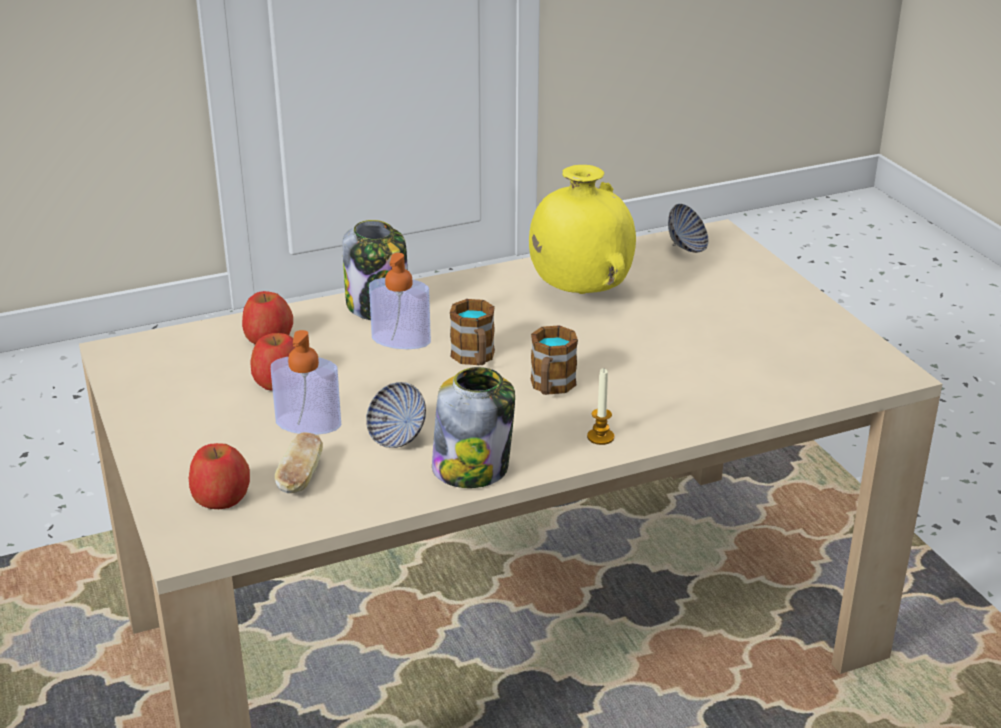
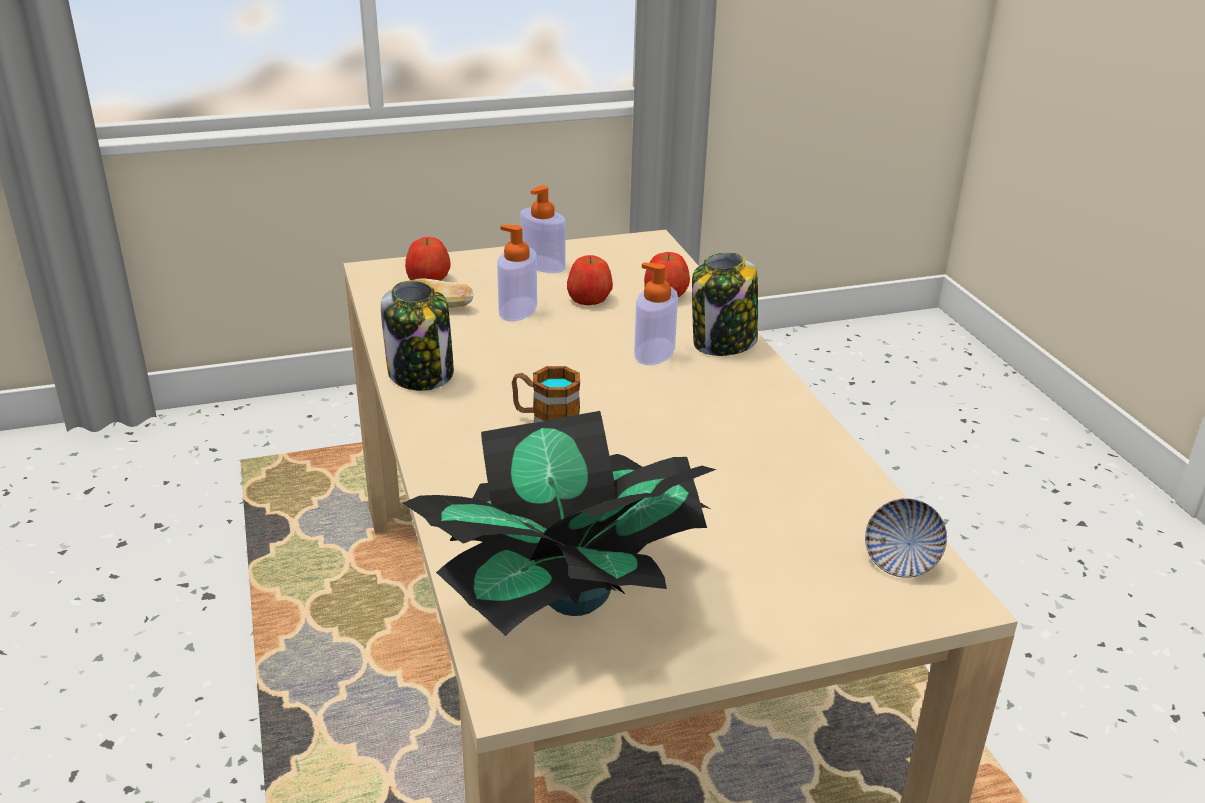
camera: 95 degrees right, 0 degrees up
(180, 417) = (543, 264): none -> soap dispenser
(397, 436) = (484, 344): bowl -> none
(475, 358) = (611, 386): mug -> none
(579, 292) = (757, 460): yellow vase -> none
(600, 437) = (445, 442): candle -> none
(790, 359) = (571, 599): none -> potted plant

